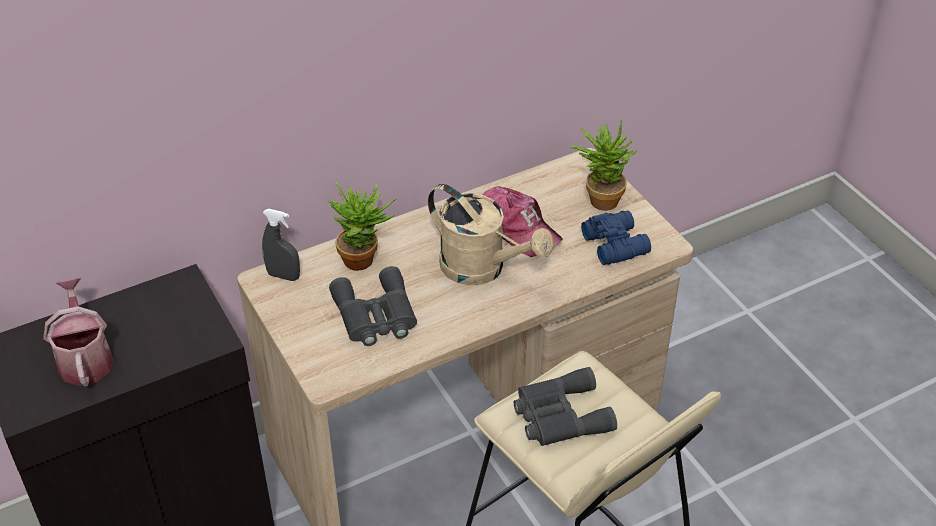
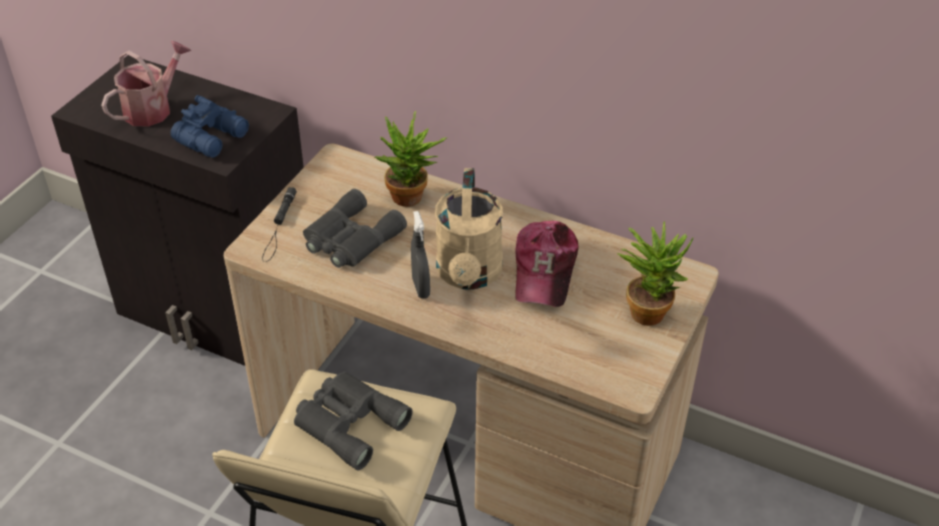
camera: 55 degrees right, 0 degrees up
(283, 276) = (350, 166): grey spray bottle -> grey spray bottle (421, 287)
(315, 352) = (279, 227): none -> black flashlight
(615, 243) = (594, 349): blue binoculars -> blue binoculars (213, 138)

